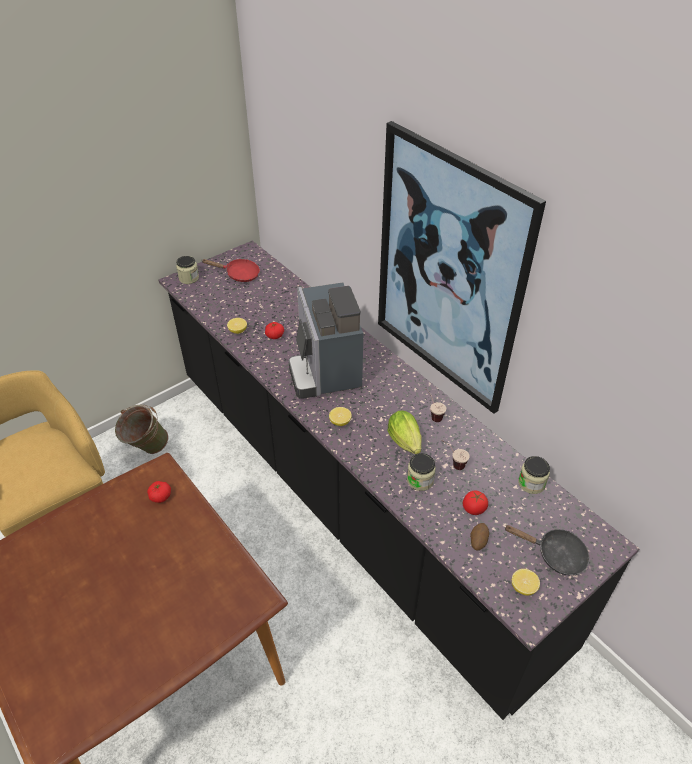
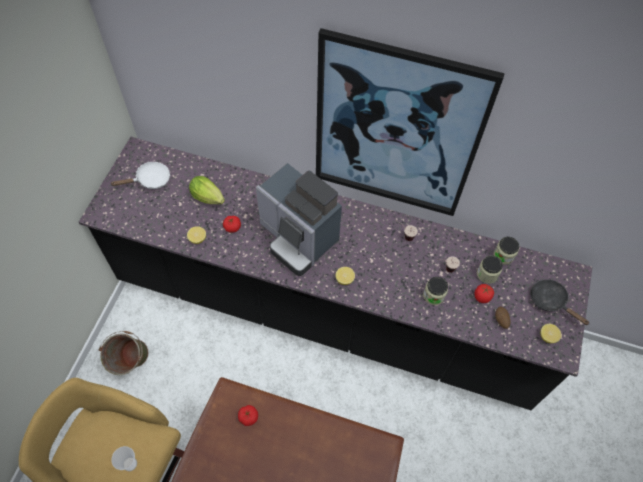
camera: 35 degrees left, 15 degrees up
(38, 478) = (130, 464): none -> cup
(189, 278) = (107, 206): jar -> jar (487, 274)
(239, 274) = (150, 180): red frying pan -> white frying pan
(406, 443) = (403, 271): lettuce -> lettuce (209, 198)
(555, 555) = (550, 301): black frying pan -> black frying pan turned 120 degrees counterclockwise

